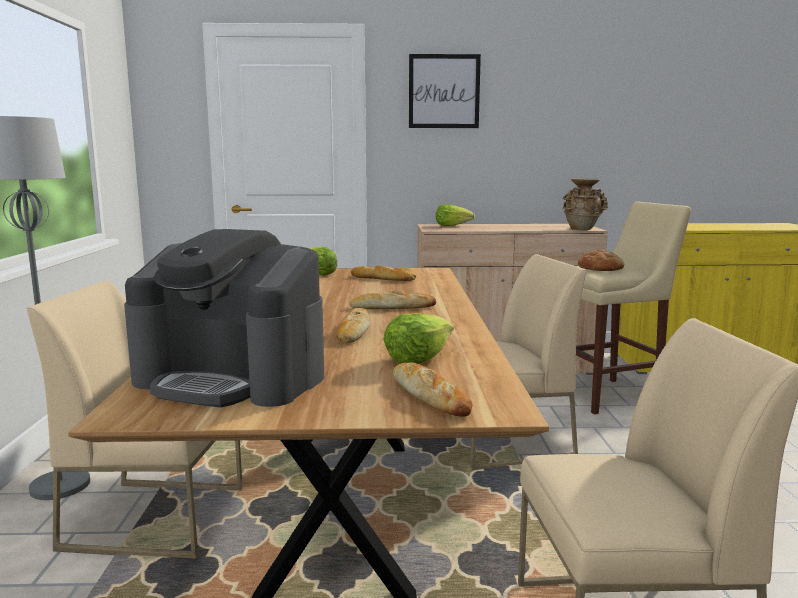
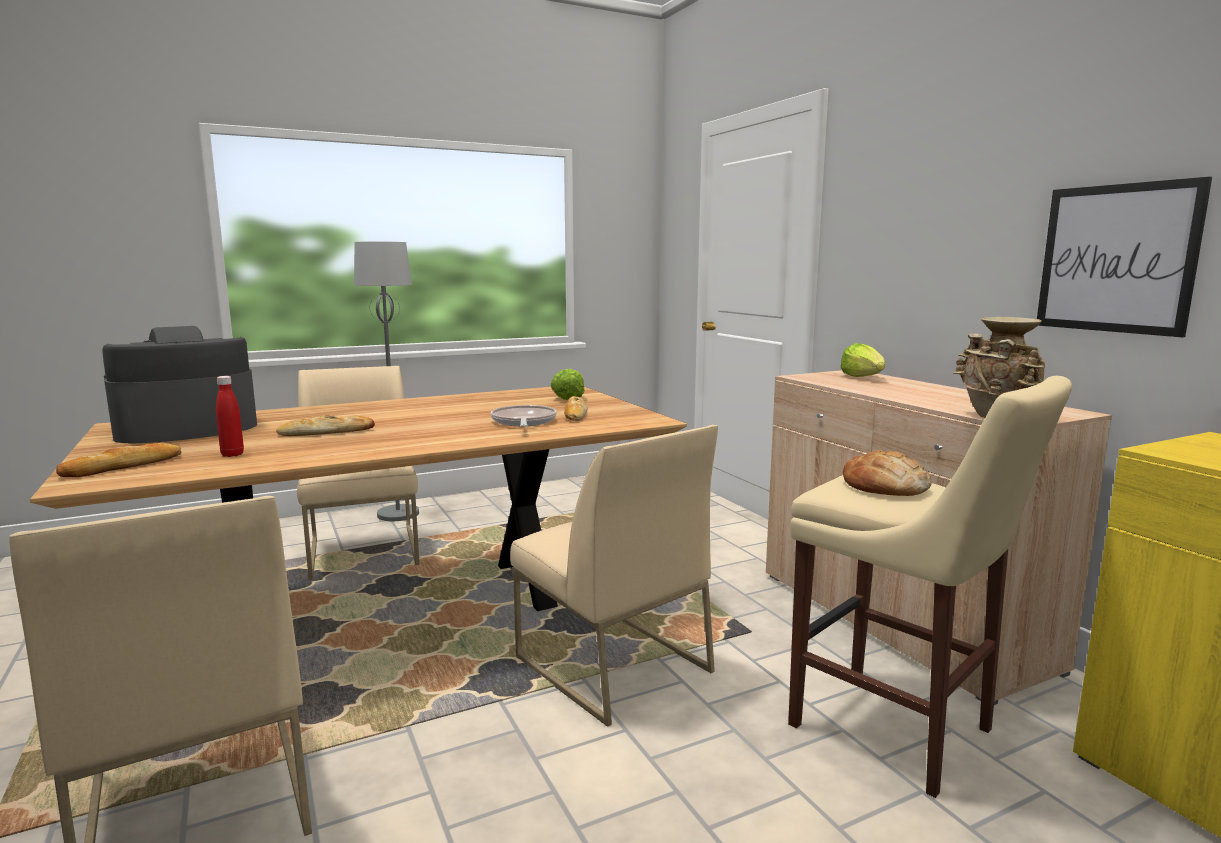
camera: 65 degrees right, 0 degrees up
(233, 378) = (185, 429): coffee machine -> coffee machine turned 60 degrees clockwise
(392, 307) = (429, 430): bread -> none
(396, 288) = (523, 422): none -> frying pan
(418, 358) = (232, 454): lettuce -> red bottle
(444, 91) = (906, 169): picture -> picture (1116, 258)

